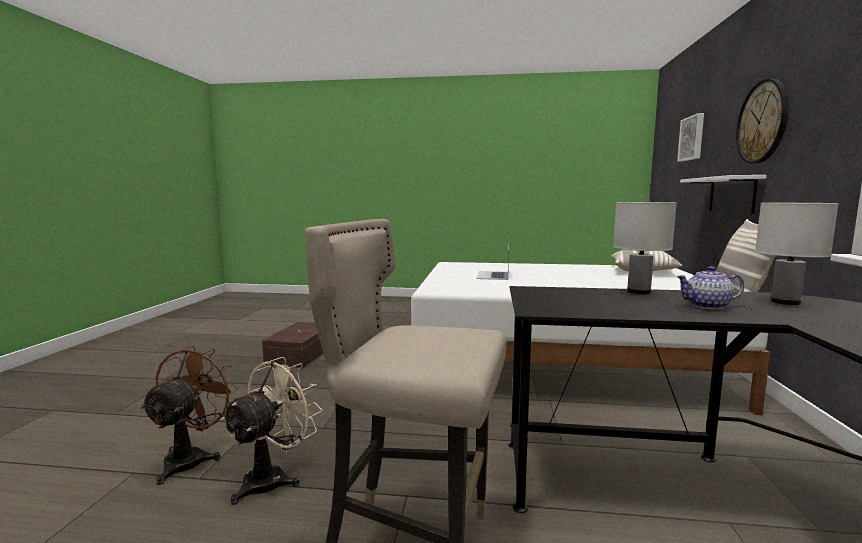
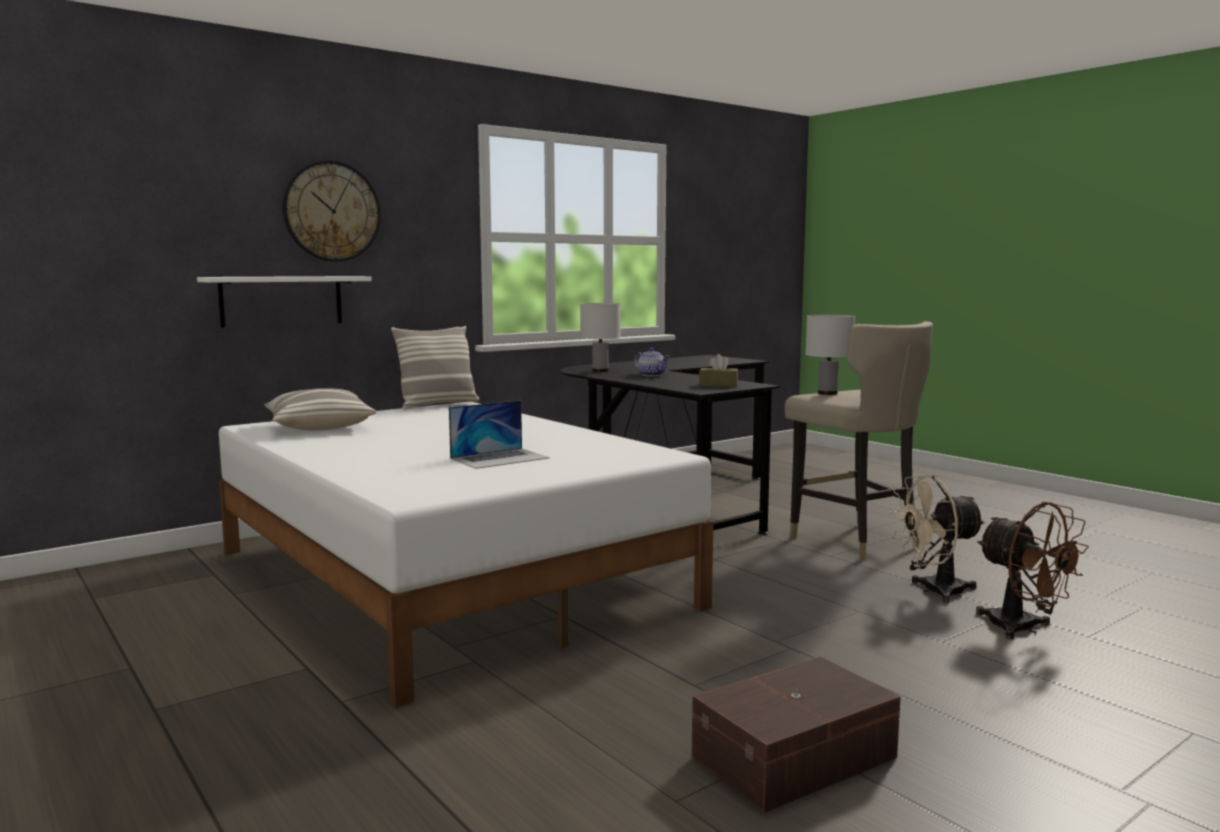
camera: 135 degrees left, 0 degrees up
(191, 458) = (1023, 629): brown fan -> brown fan turned 90 degrees counterclockwise
(560, 301) = (718, 385): none -> brown tissue box
(638, 292) = (638, 381): white table lamp -> white table lamp (827, 393)
(692, 138) = (106, 197): picture -> none

